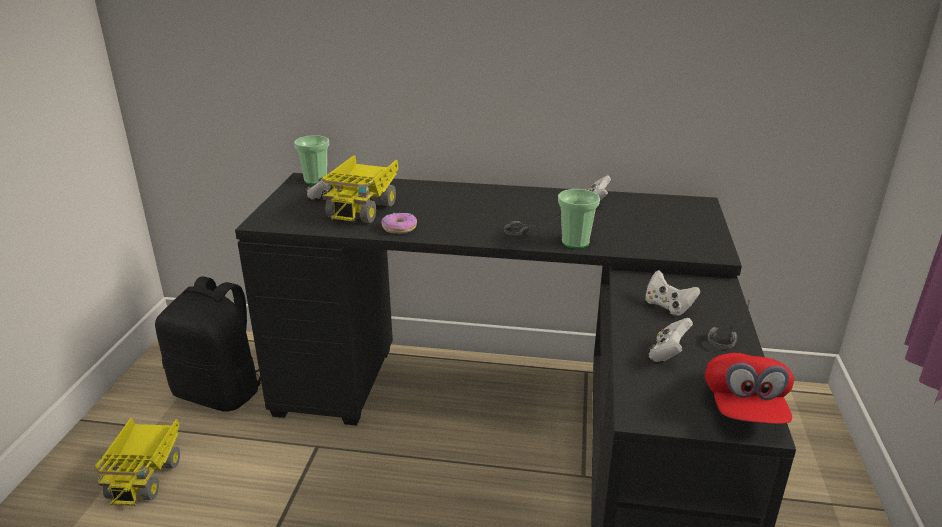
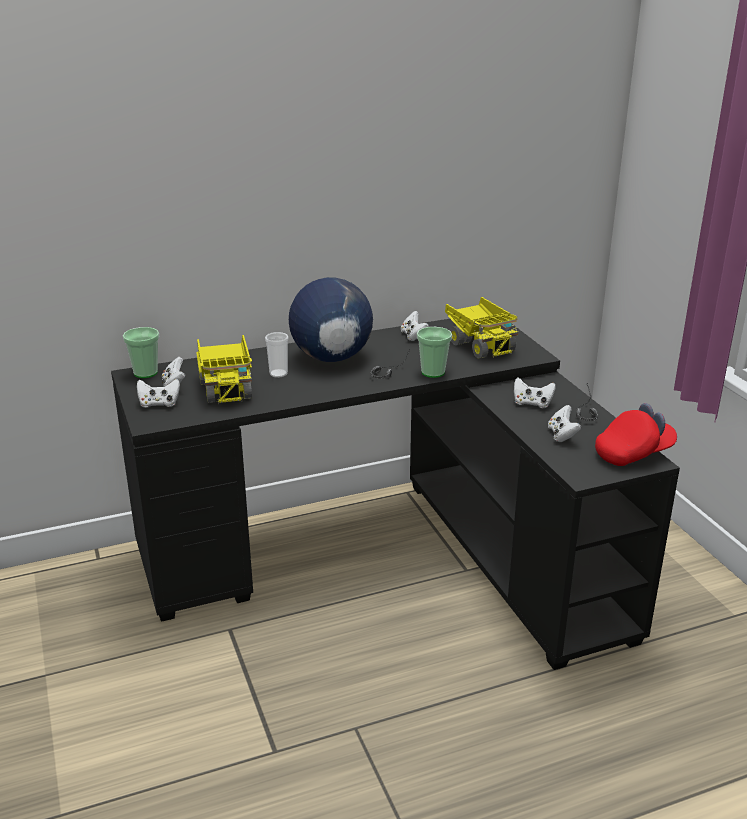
camera: 30 degrees left, 0 degrees up
(146, 475) = (86, 714): toy truck -> toy truck (480, 345)
(220, 392) = (84, 620): black backpack -> none
(291, 208) = (159, 404): none -> white game controller
(399, 228) = (281, 396): donut -> none
(422, 207) = (278, 374): none -> cup
(489, 204) = (331, 358): none -> globe
(743, 407) = (634, 453): red cap -> red cap turned 90 degrees counterclockwise

